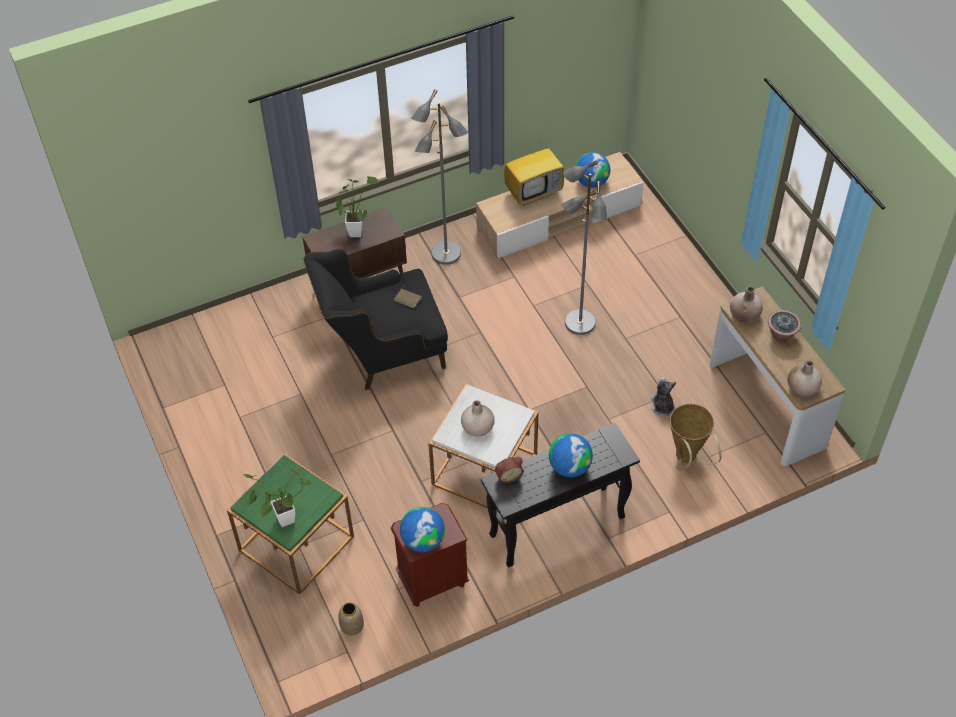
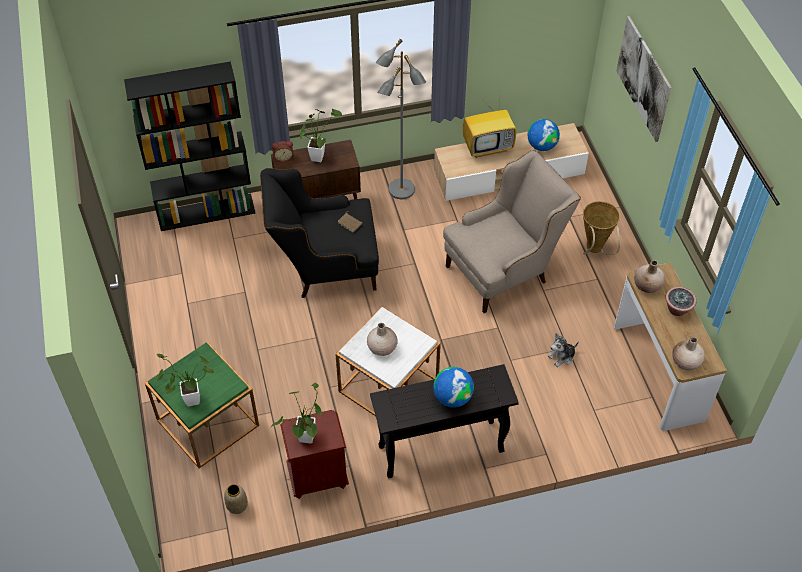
camera: 10 degrees right, 0 degrees up
(235, 312) = (207, 212): none -> black bookcase
(423, 541) = (305, 441): globe -> potted plant
(508, 476) = (395, 396): alarm clock -> alarm clock (283, 157)
(579, 323) = (504, 270): grey floor lamp -> beige armchair
(662, 406) = (562, 357): plush toy -> plush toy turned 120 degrees counterclockwise
(687, 460) = (573, 409): basket -> basket (594, 250)
(700, 94) = (643, 78): none -> picture

